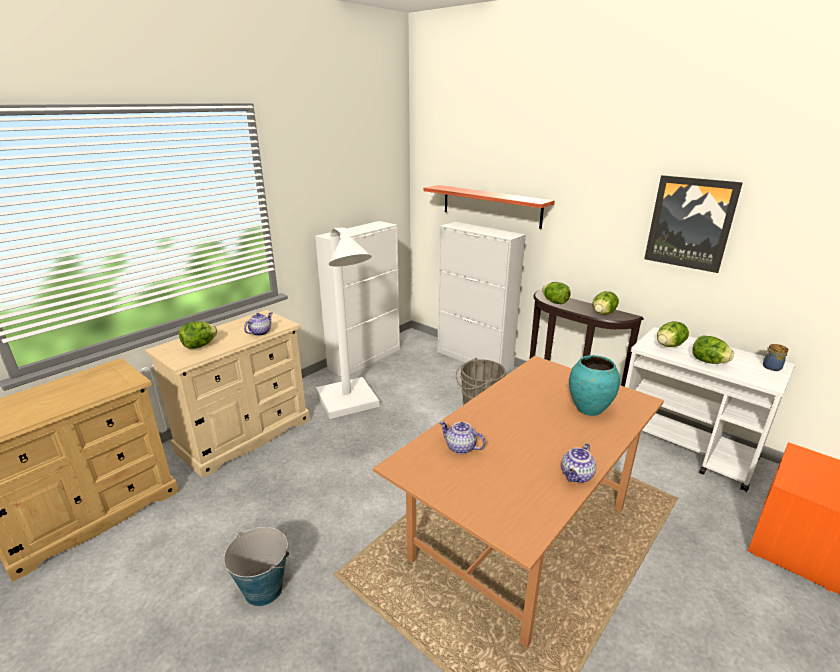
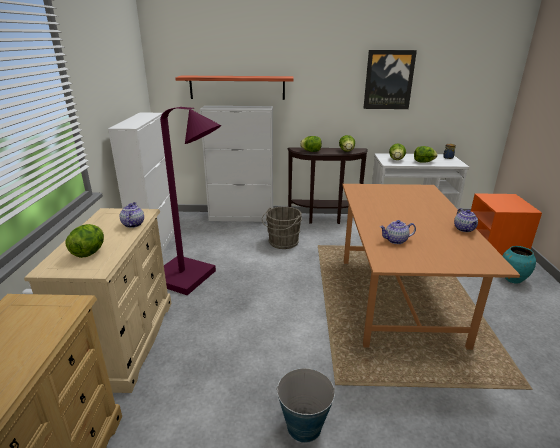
camera: 40 degrees left, 0 degrees up
(350, 405) = (190, 279): white floor lamp -> purple floor lamp
(588, 409) = (415, 199): turquoise vase -> turquoise vase (512, 279)

